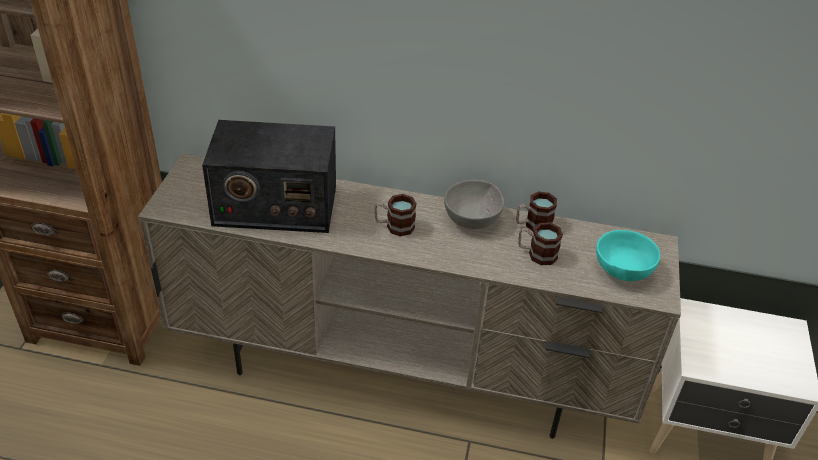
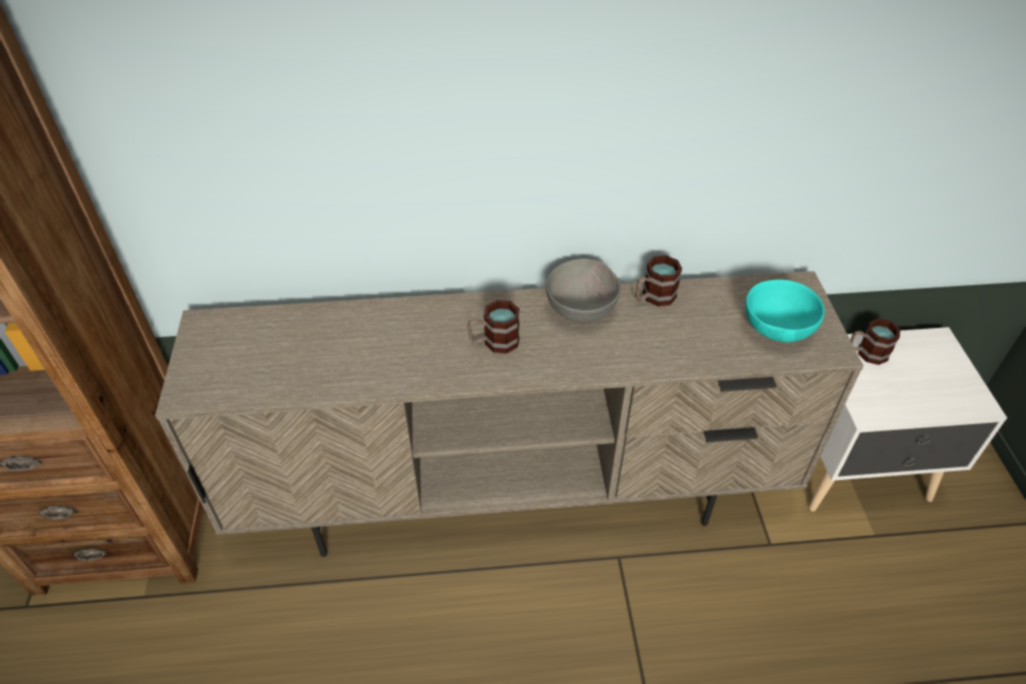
camera: 15 degrees left, 5 degrees up
(274, 205) = (333, 353): radio -> none
(536, 254) = (674, 334): mug -> mug (866, 353)

